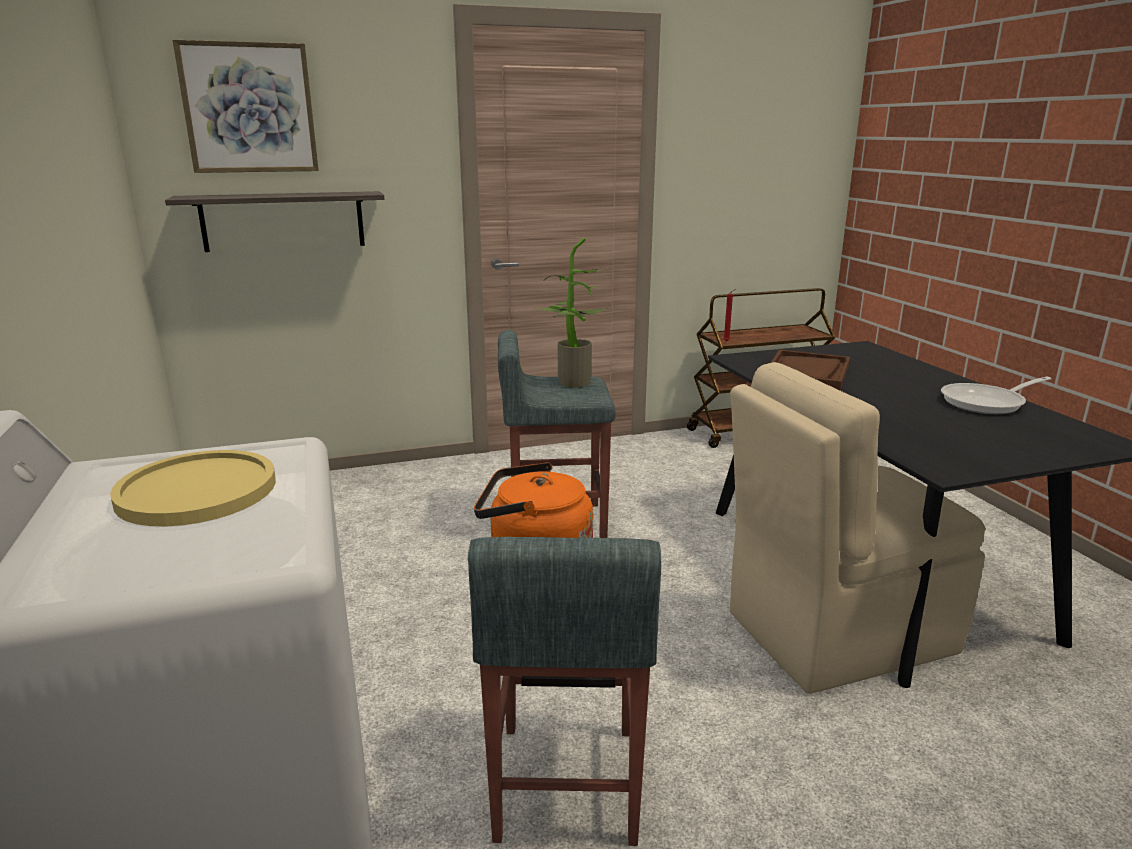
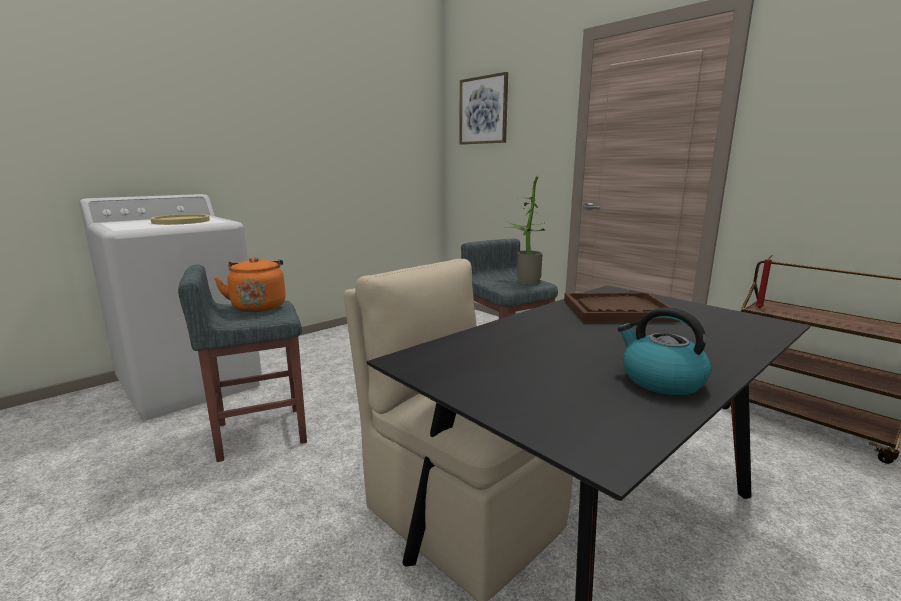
camera: 65 degrees right, 5 degrees down
(283, 221) = (489, 170): shelf -> none
(987, 403) = (661, 380): frying pan -> kettle

